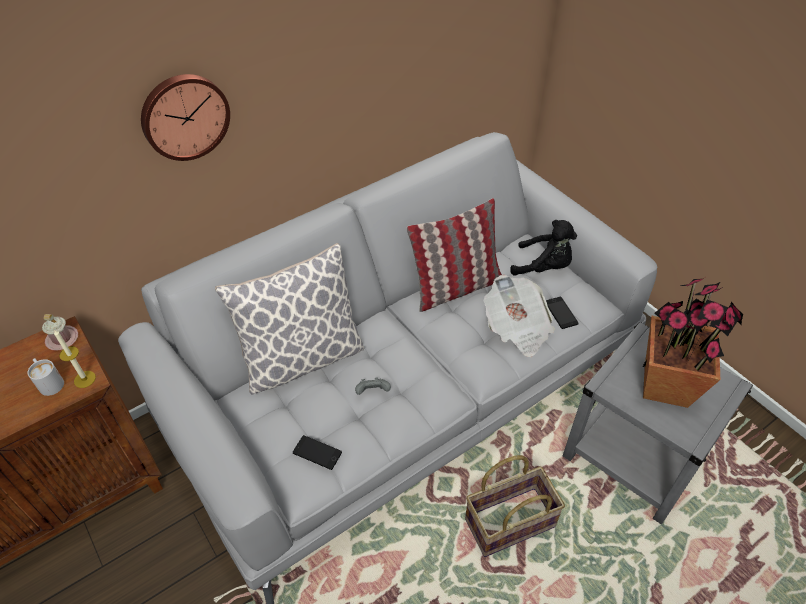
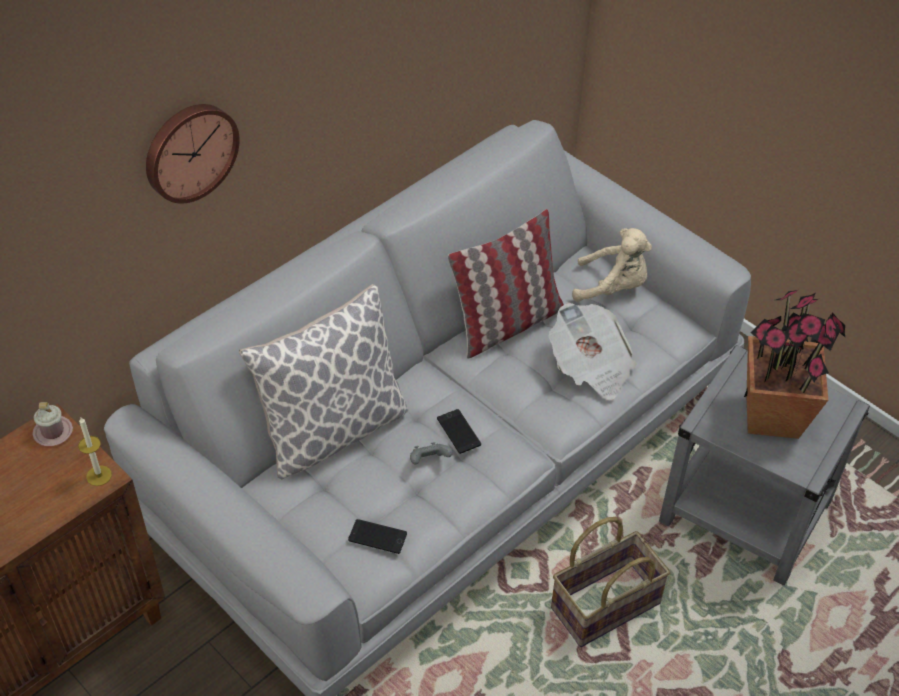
camera: 10 degrees left, 0 degrees up
(49, 382) = (56, 483): white mug -> none
(544, 267) = (613, 287): black plush toy -> beige plush toy
(561, 313) = (641, 343): phone -> phone (458, 431)

